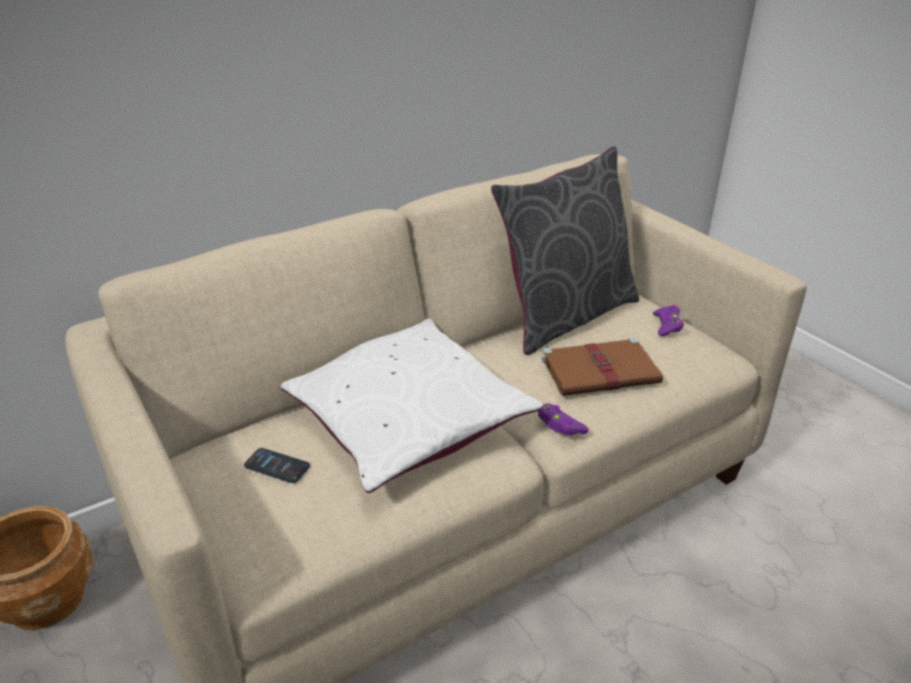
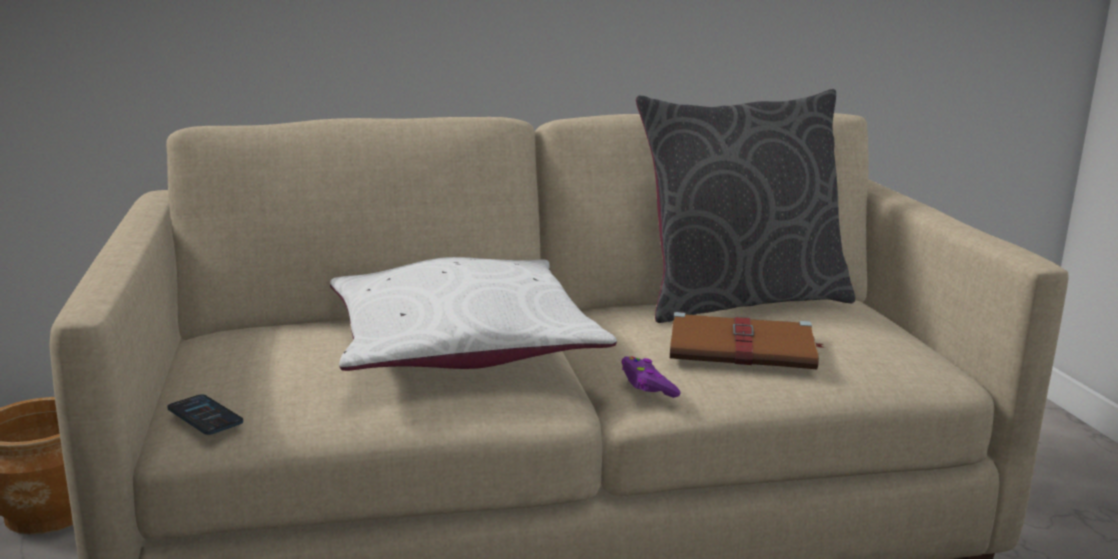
camera: 20 degrees right, 15 degrees down
(277, 466) = (282, 353): phone -> phone (205, 416)
(667, 325) = (876, 327): purple game controller -> none

